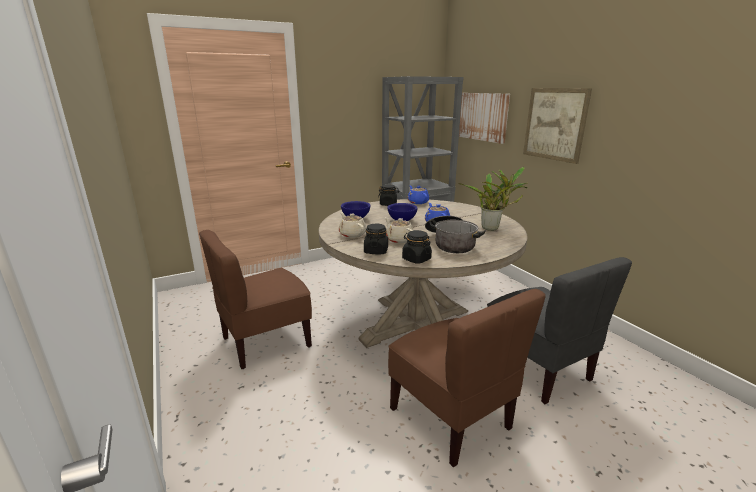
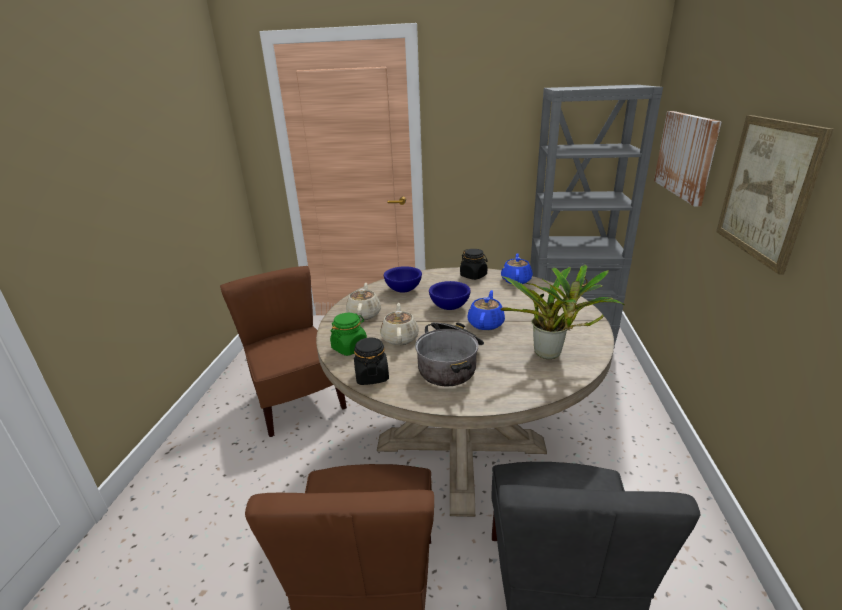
camera: 35 degrees right, 5 degrees up
(265, 342) = (297, 402): brown chair -> brown chair turned 60 degrees clockwise
(376, 251) = (350, 348): black jar -> green jar

